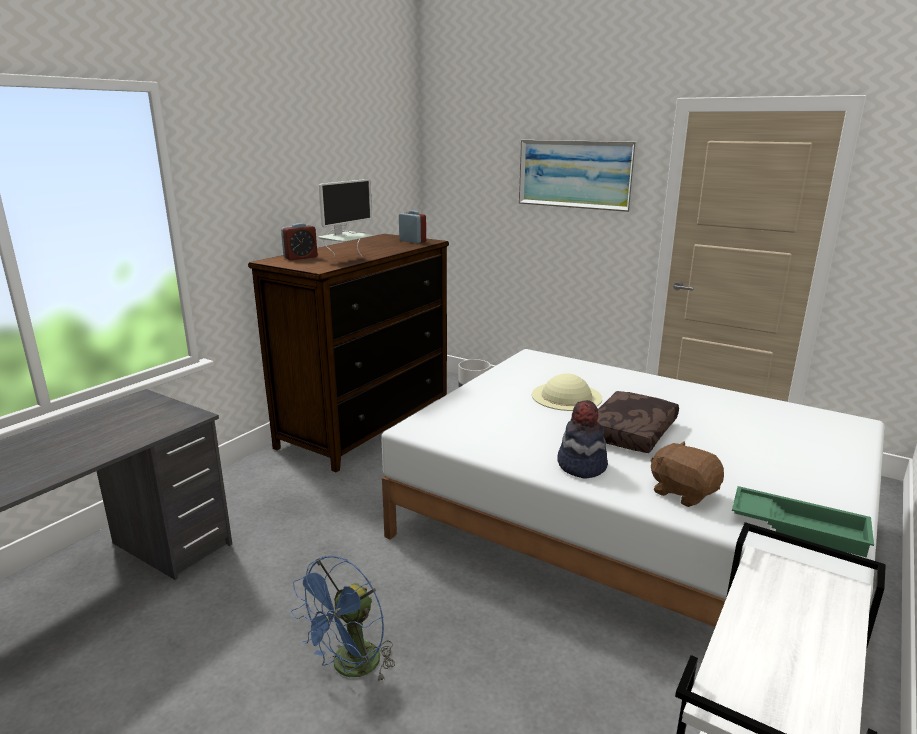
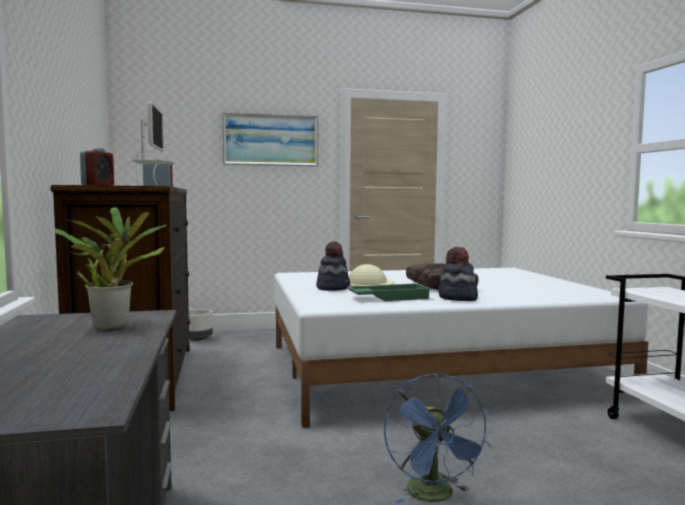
camera: 45 degrees left, 15 degrees down
(144, 424) = (113, 326): none -> potted plant
(505, 397) = (333, 288): none -> hat
(683, 492) = (523, 295): brown plush toy -> none
(799, 526) = (586, 293): green tray -> green tray (389, 297)

